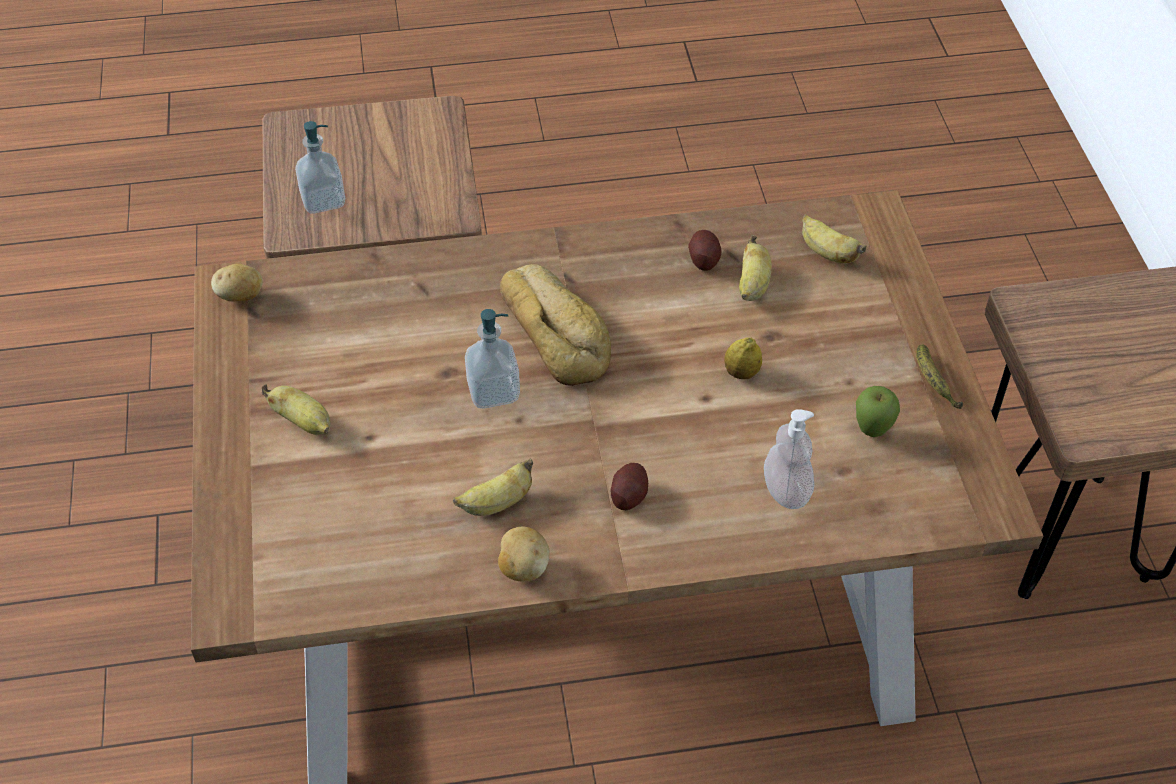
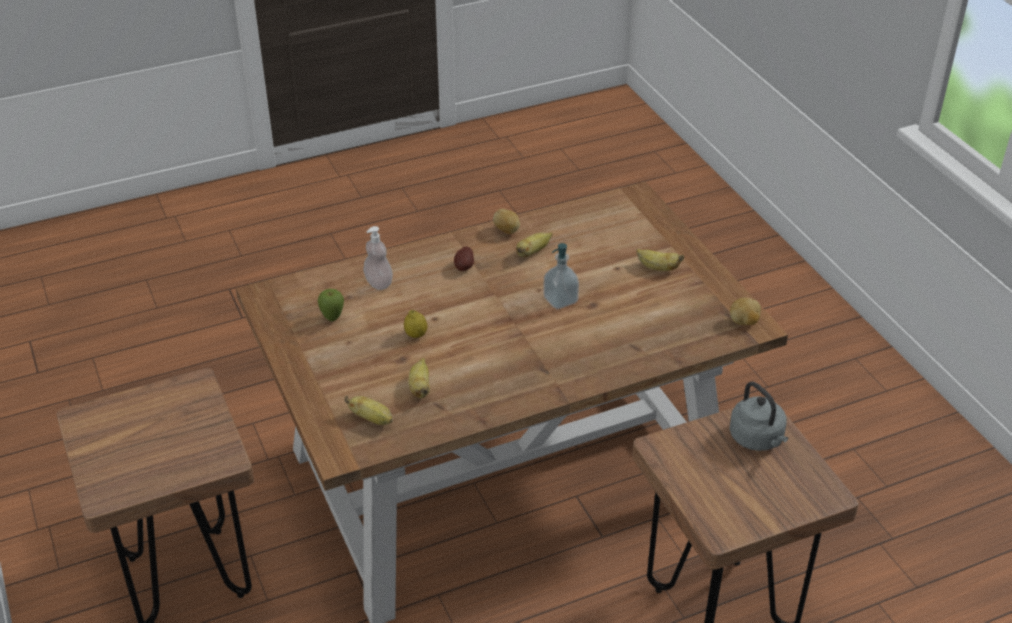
camera: 165 degrees right, 10 degrees down
(323, 200) = (758, 439): soap dispenser -> grey kettle
(556, 331) = (538, 337): bread -> none
(703, 259) = (458, 399): potato -> none
(932, 382) = (296, 350): banana -> none

